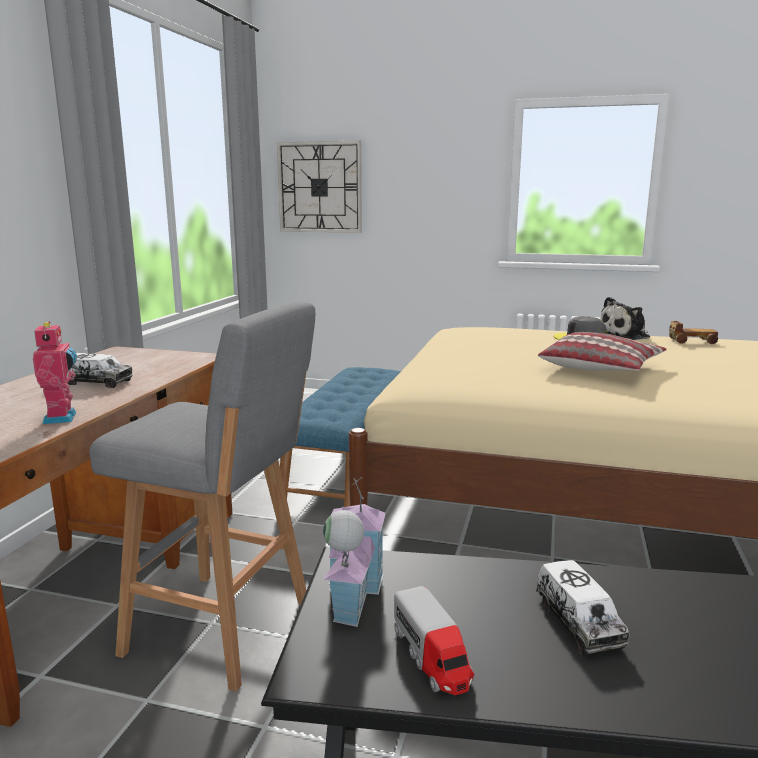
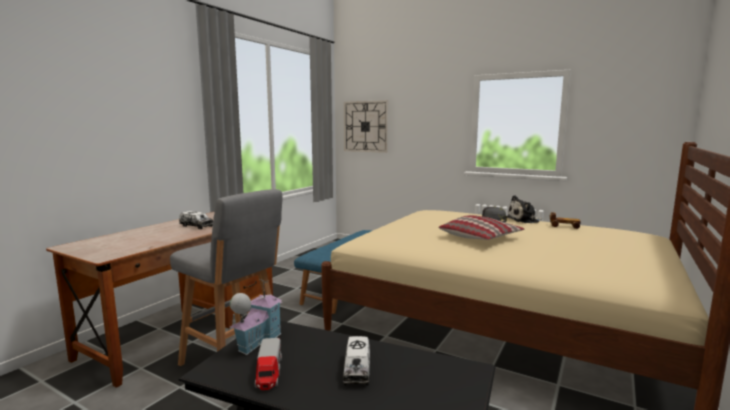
camera: 15 degrees right, 5 degrees down
(62, 418) = (164, 241): toy robot -> none

